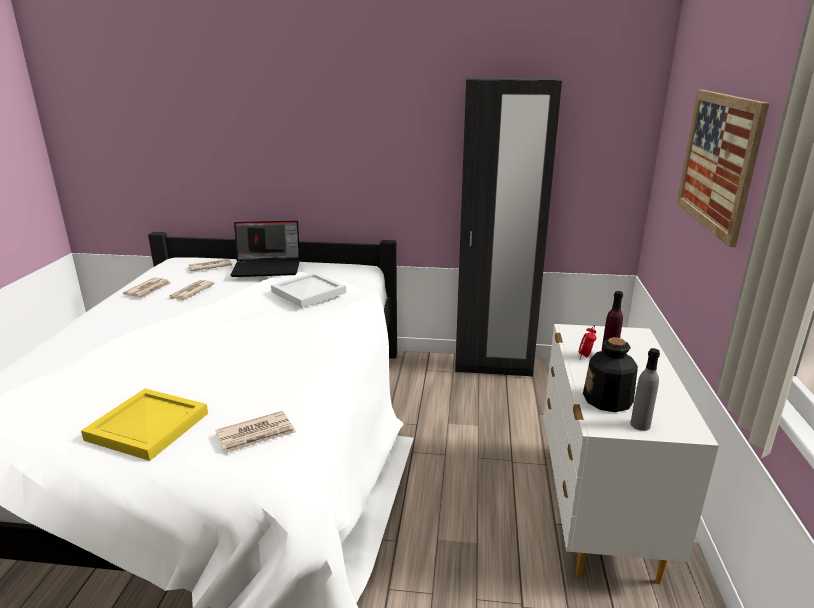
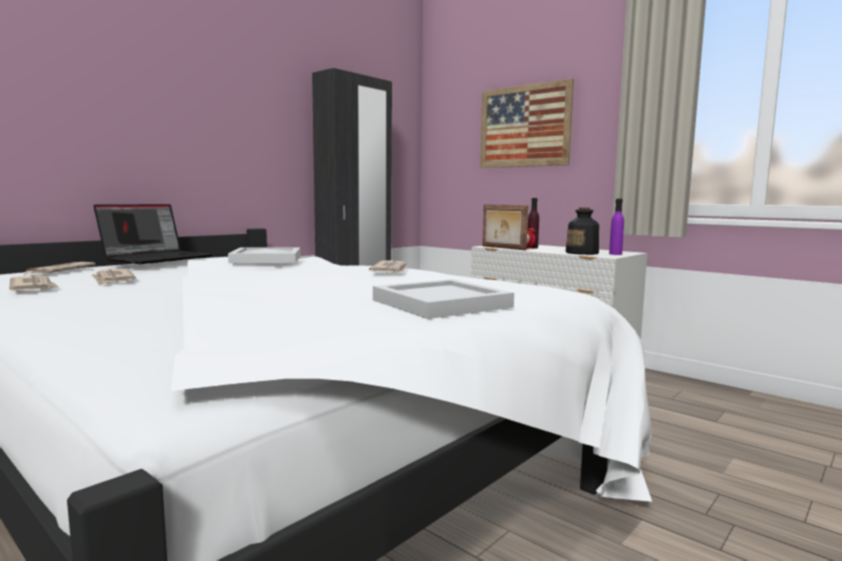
camera: 55 degrees left, 15 degrees down
(148, 427) = (443, 303): yellow tray -> white tray
(257, 435) = (516, 288): newspaper -> newspaper (391, 270)
(566, 343) = (503, 248): none -> picture frame
(640, 425) = (615, 254): grey bottle -> purple bottle

